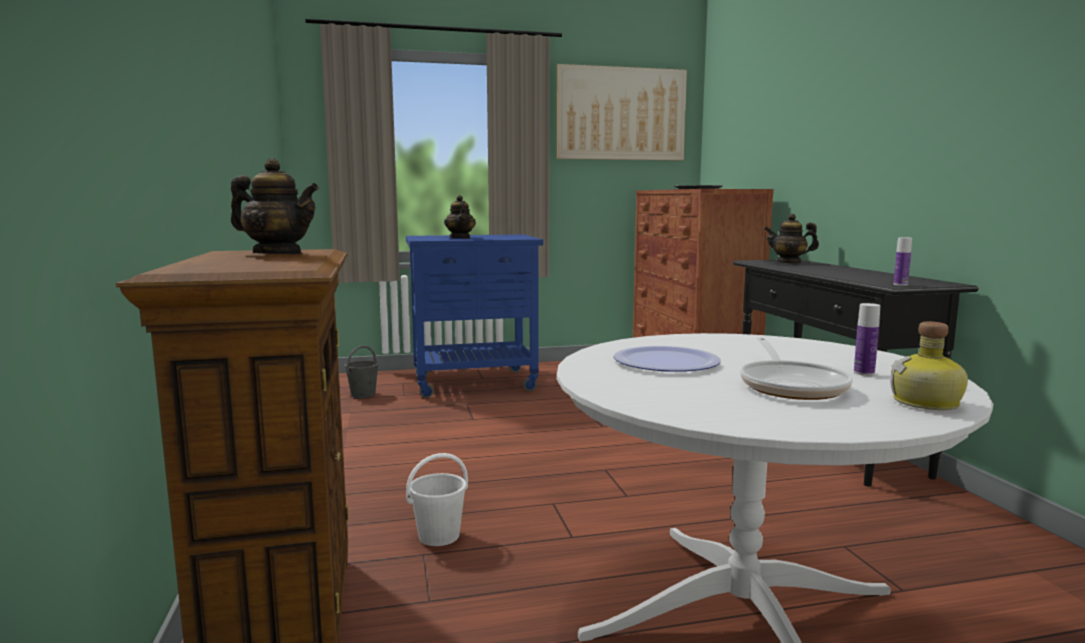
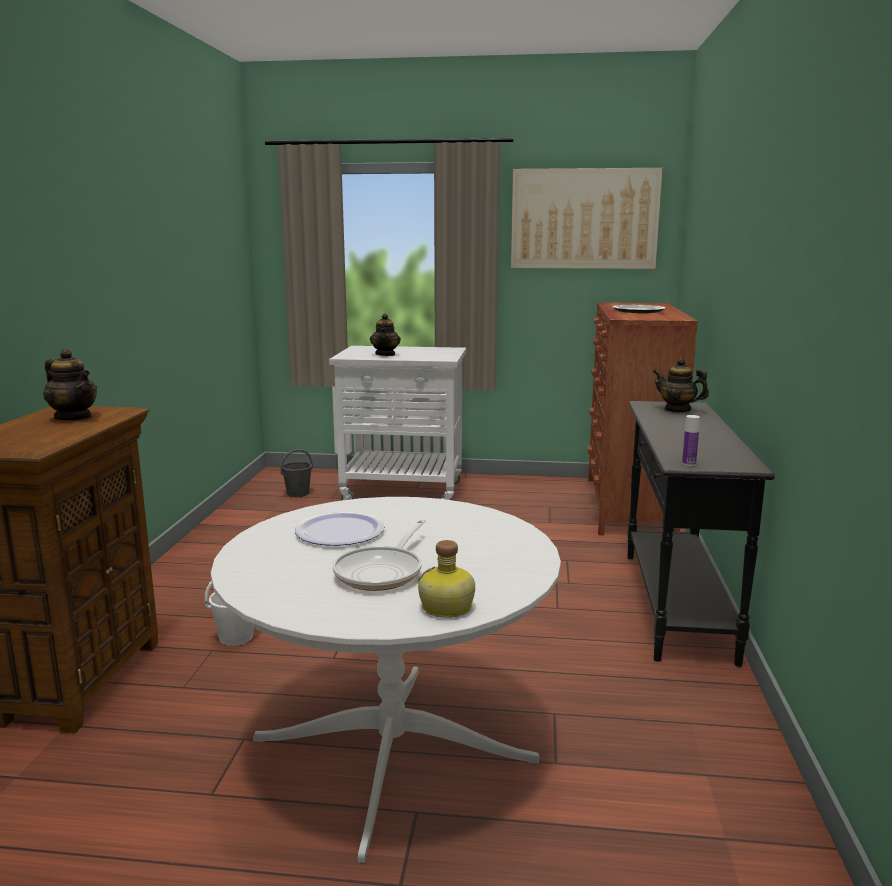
camera: 20 degrees right, 5 degrees up
(475, 383) = (404, 493): blue cart -> white cart
(864, 373) = (472, 567): bottle -> none

